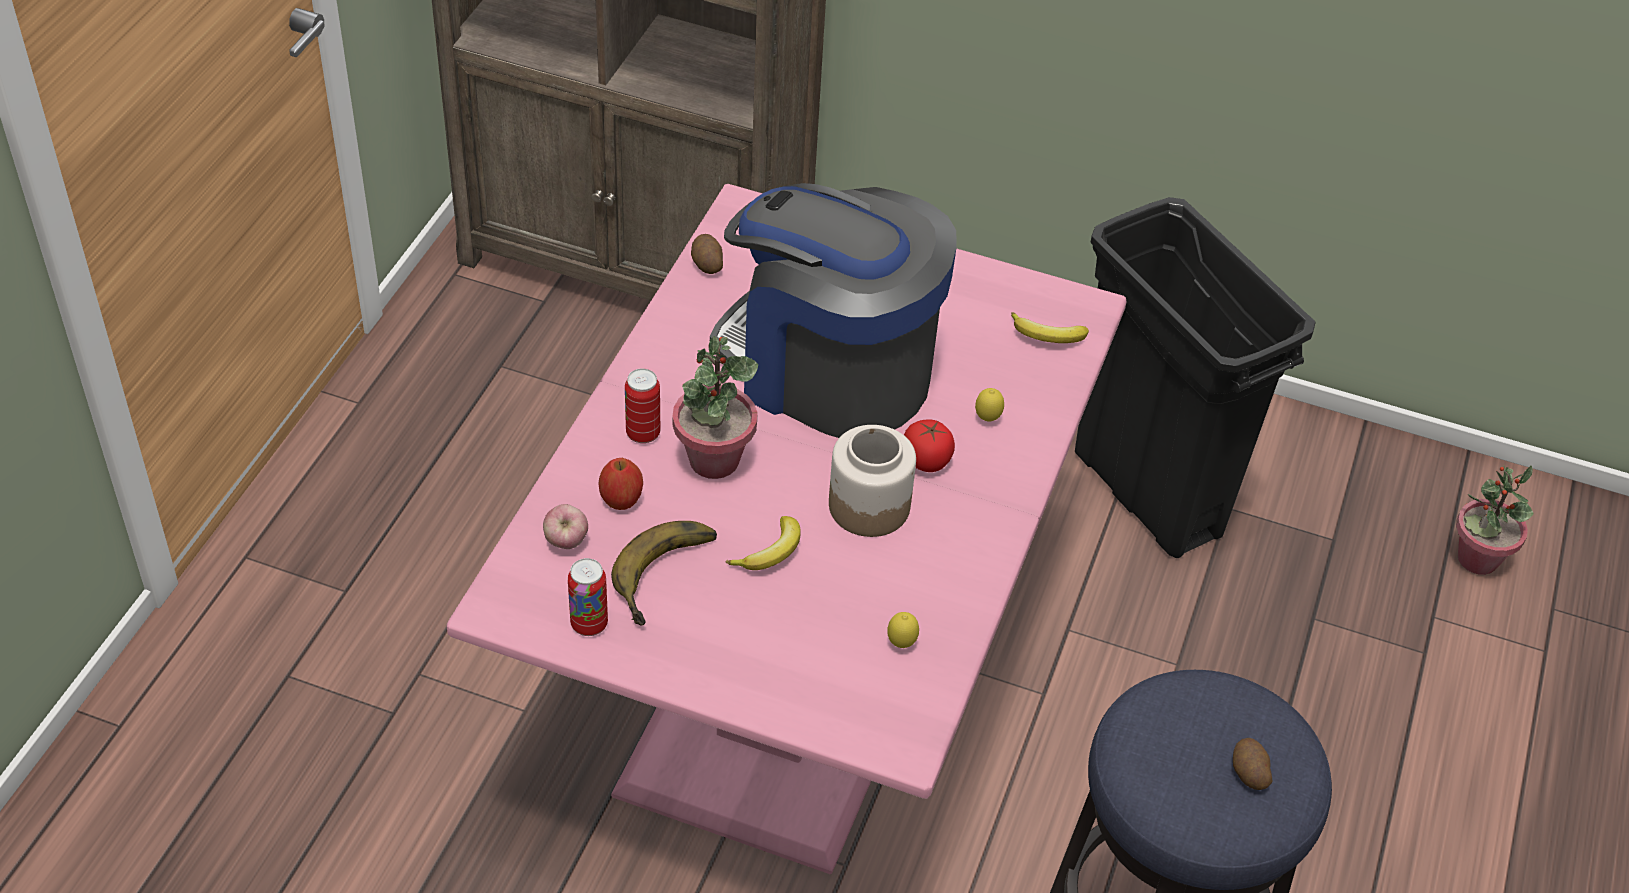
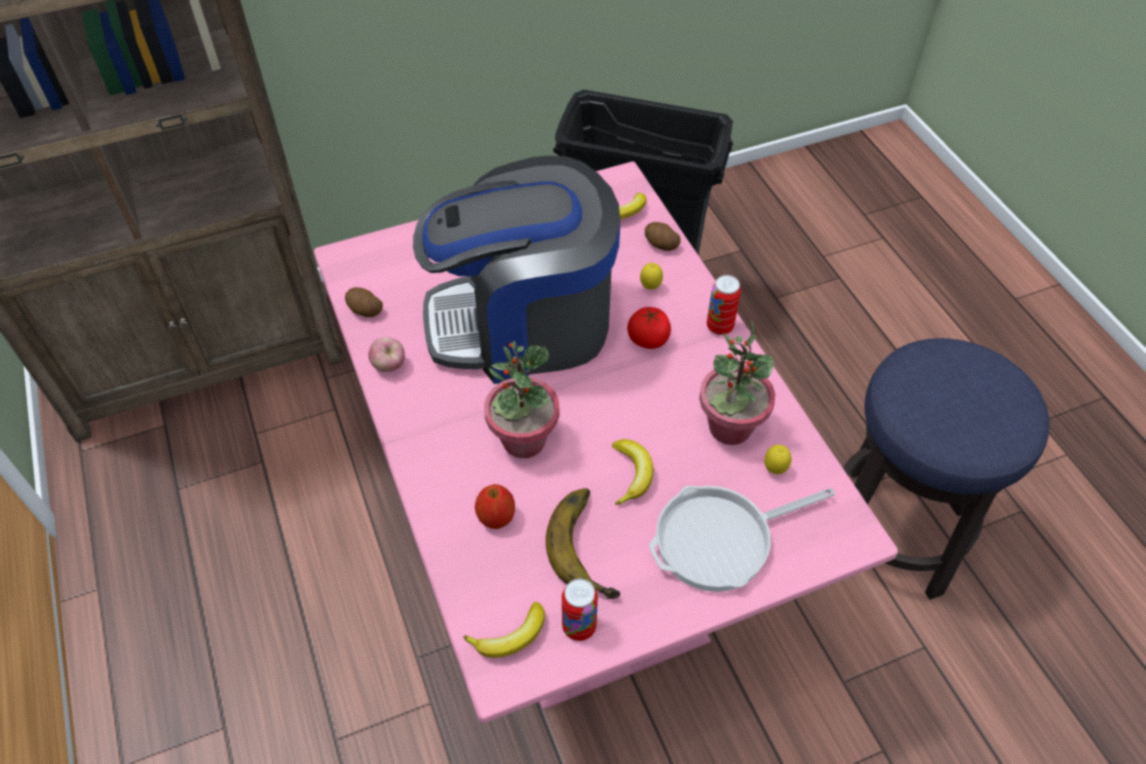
camera: 40 degrees left, 5 degrees up
(530, 589) = (510, 636): none -> banana
(566, 542) = (494, 579): apple -> apple (389, 366)
(643, 433) = (456, 458): can -> can (719, 327)
(782, 656) = (720, 540): none -> frying pan
(869, 505) = (650, 395): jar -> none
(1248, 773) = (988, 393): potato -> potato (660, 244)
(1477, 559) = (809, 213): potted plant -> potted plant (729, 427)

